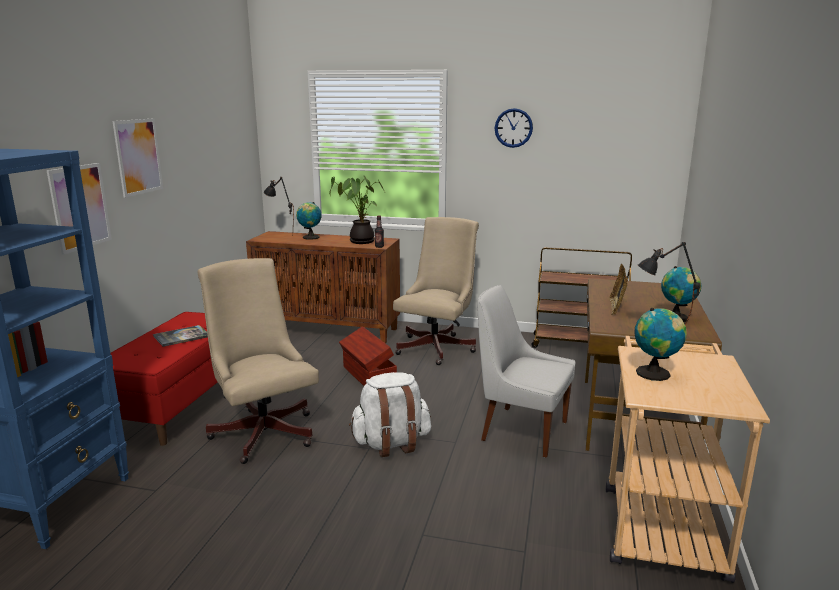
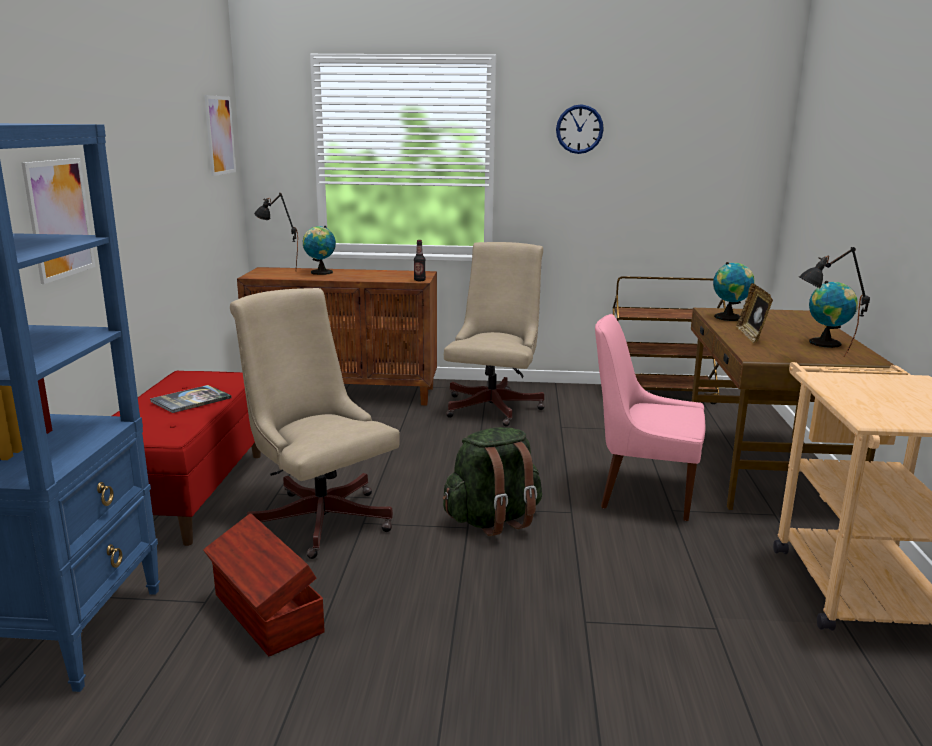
camera: 10 degrees left, 0 degrees up
(138, 156) = (120, 154): picture -> picture (220, 135)
(360, 241) = (389, 275): potted plant -> none
(368, 376) = (424, 444): brown storage box -> brown storage box (266, 614)
(391, 443) = (493, 520): white backpack -> green backpack
(520, 430) = (642, 493): white chair -> pink chair
(655, 374) = (864, 397): globe -> globe (730, 317)

